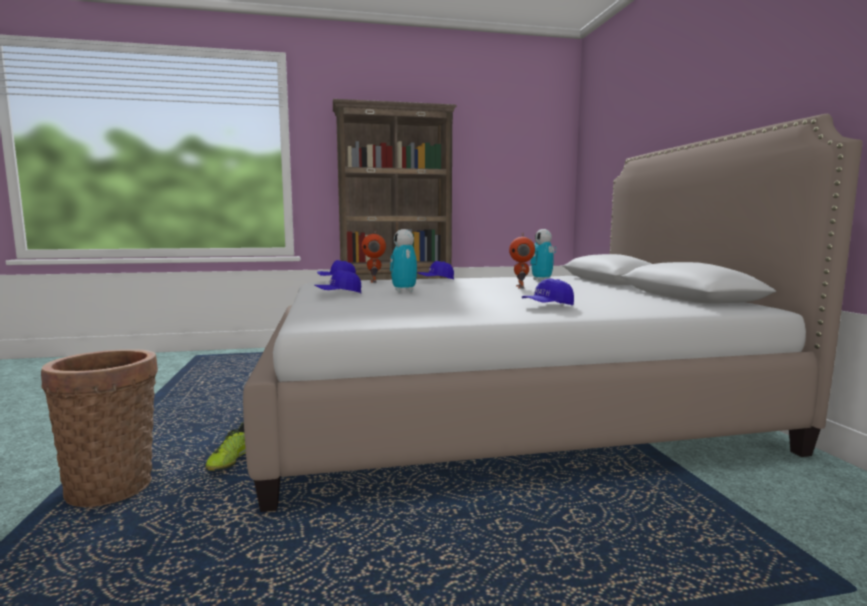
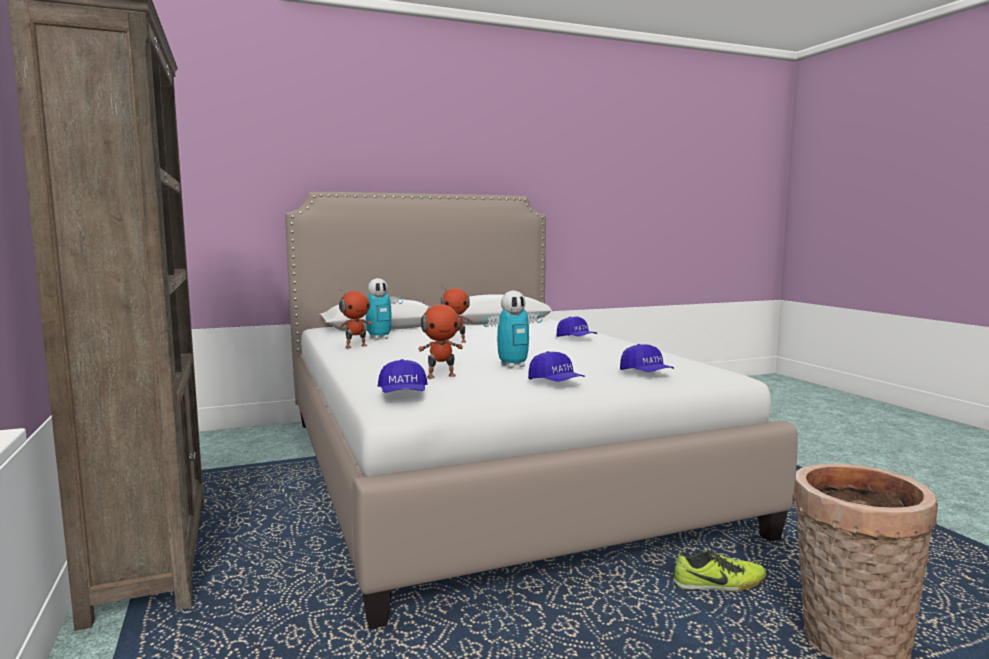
camera: 100 degrees left, 0 degrees up
(436, 279) = (381, 362): blue cap -> blue cap (646, 374)
(503, 278) = (356, 346): none -> toy robot

